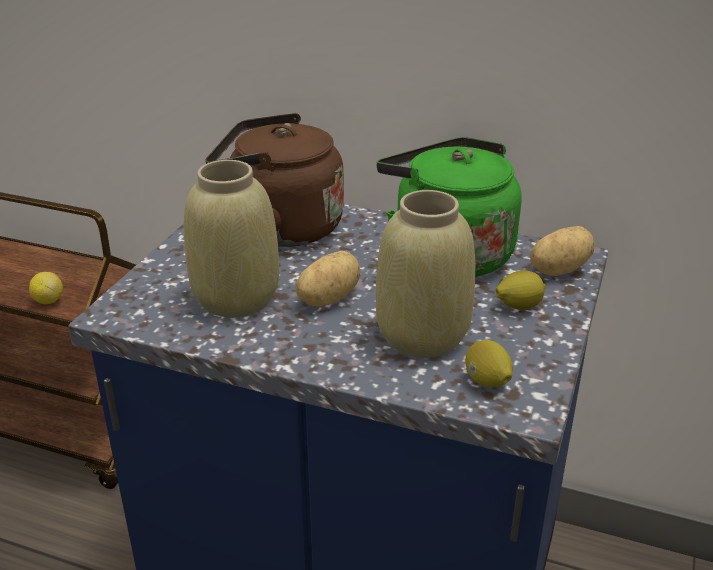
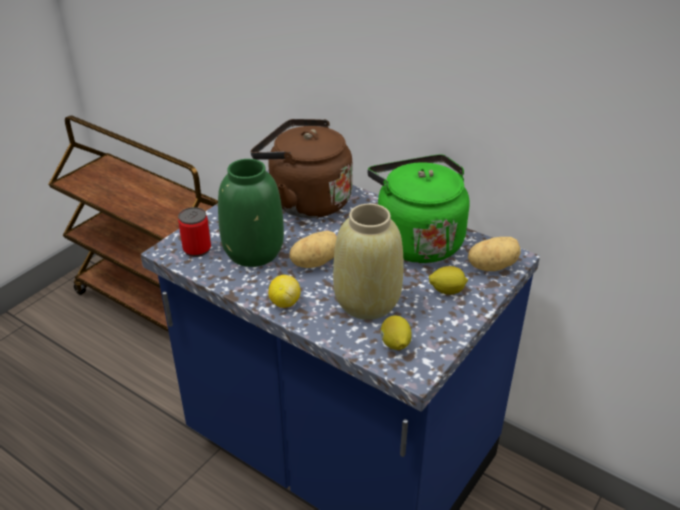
camera: 15 degrees right, 5 degrees up
(48, 300) = (157, 222): lemon -> lemon (284, 302)
(152, 306) = (197, 249): none -> can
(237, 298) = (254, 252): beige vase -> green vase

